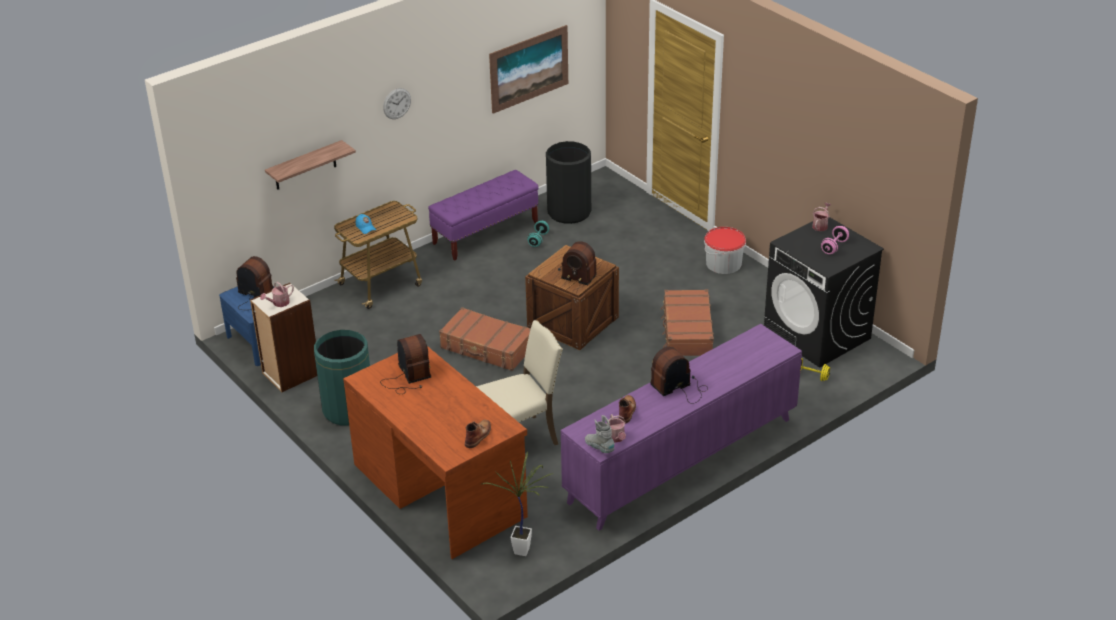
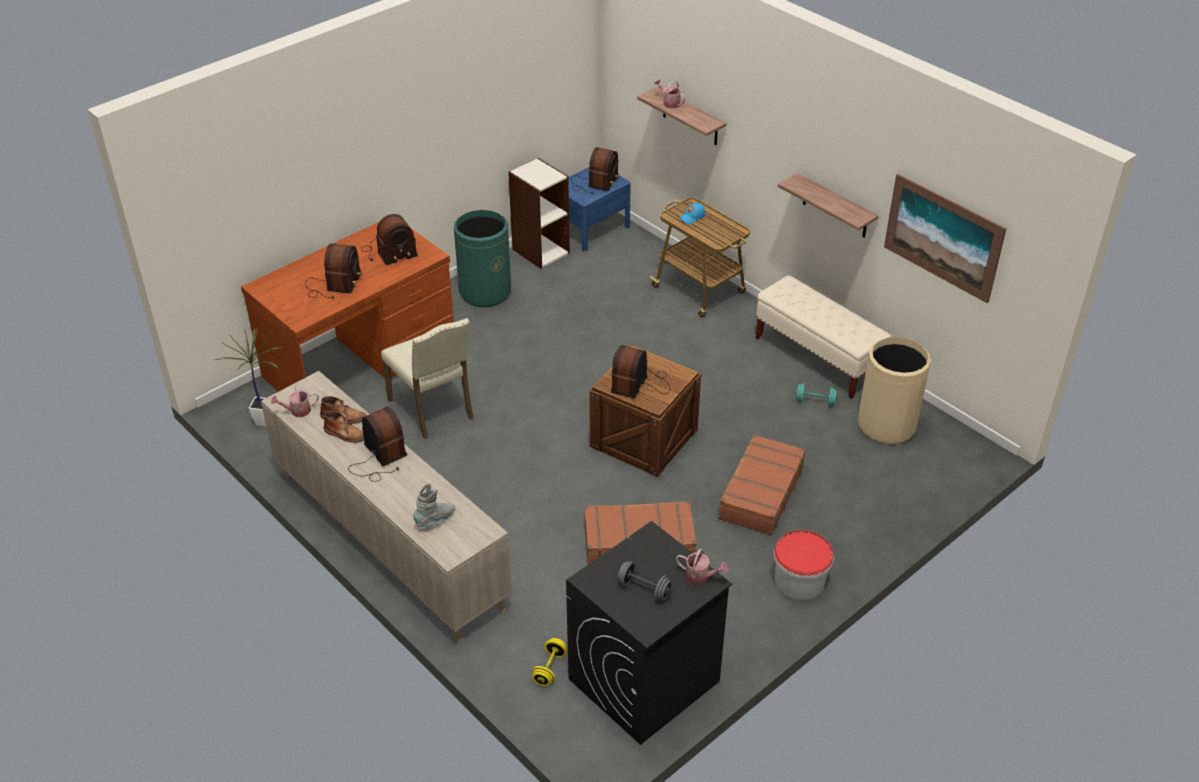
camera: 85 degrees right, 5 degrees up
(279, 303) = (531, 174): watering can -> watering can (669, 103)
(397, 103) = (785, 136): wall clock -> none
(449, 120) = (835, 207): none -> shelf
(456, 409) = (333, 285): none -> radio
(478, 435) = (290, 302): brown boot -> brown boot (345, 434)
(486, 234) = (817, 358): purple bench -> beige bench
(487, 348) = (591, 375): brown suitcase -> brown suitcase (760, 493)
(569, 212) = (886, 425): black trash can -> beige trash can
(599, 448) = (283, 399): grey boot -> grey boot (436, 520)
(682, 460) = (389, 540): purple cabinet -> beige cabinet
(834, 247) = (644, 589): pink dumbbell -> grey dumbbell

